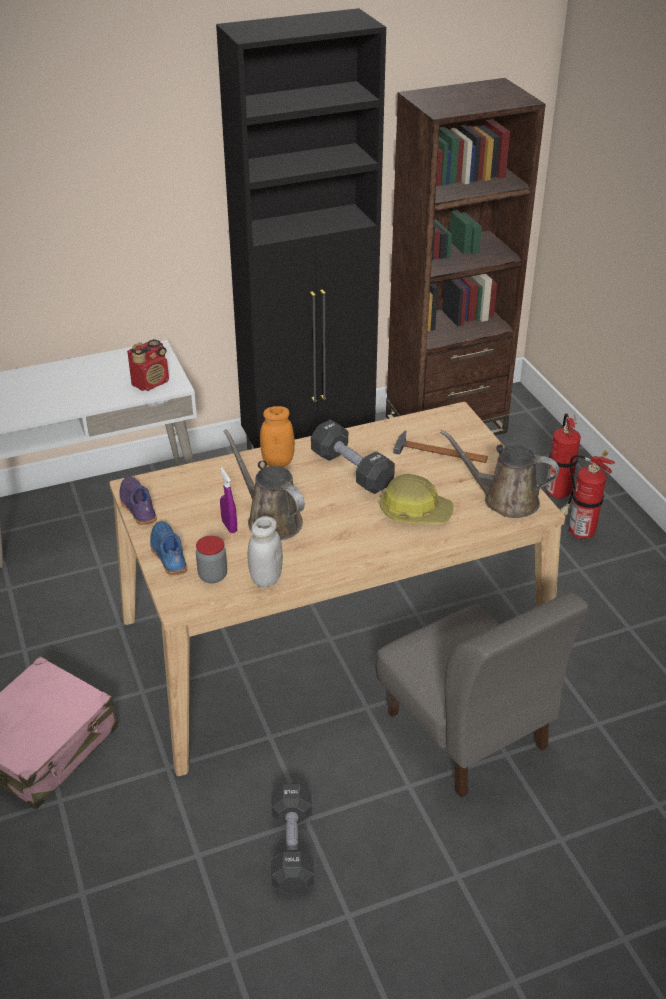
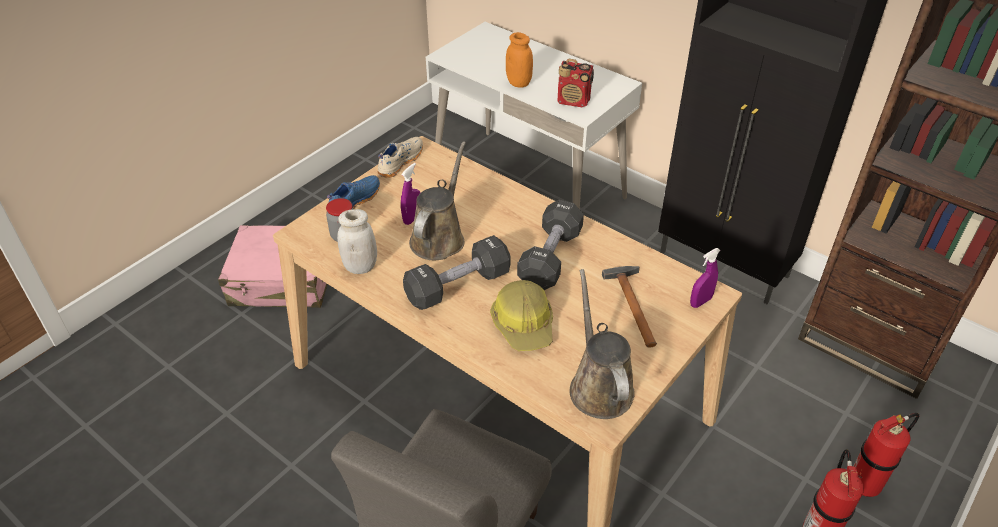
camera: 60 degrees right, 5 degrees up
(137, 507) = (399, 162): purple shoe -> beige shoe
(278, 462) = (522, 209): orange jar -> orange jar (518, 83)
(292, 848) = (258, 469): black dumbbell -> black dumbbell (458, 286)
(459, 422) = (700, 302): none -> purple spray bottle

